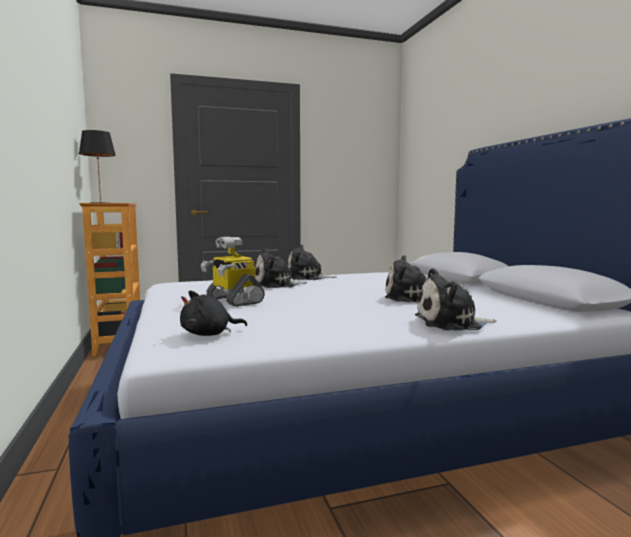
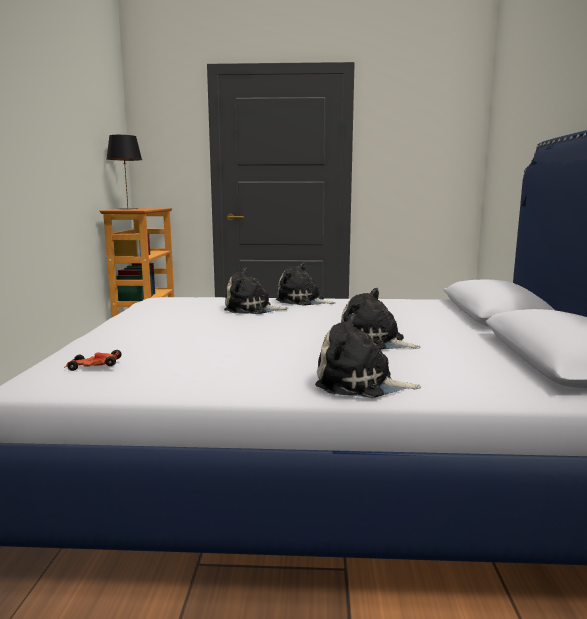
camera: 20 degrees right, 5 degrees up
(209, 334) = (93, 366): black plush toy -> toy car
(233, 300) = (178, 326): toy robot -> none

